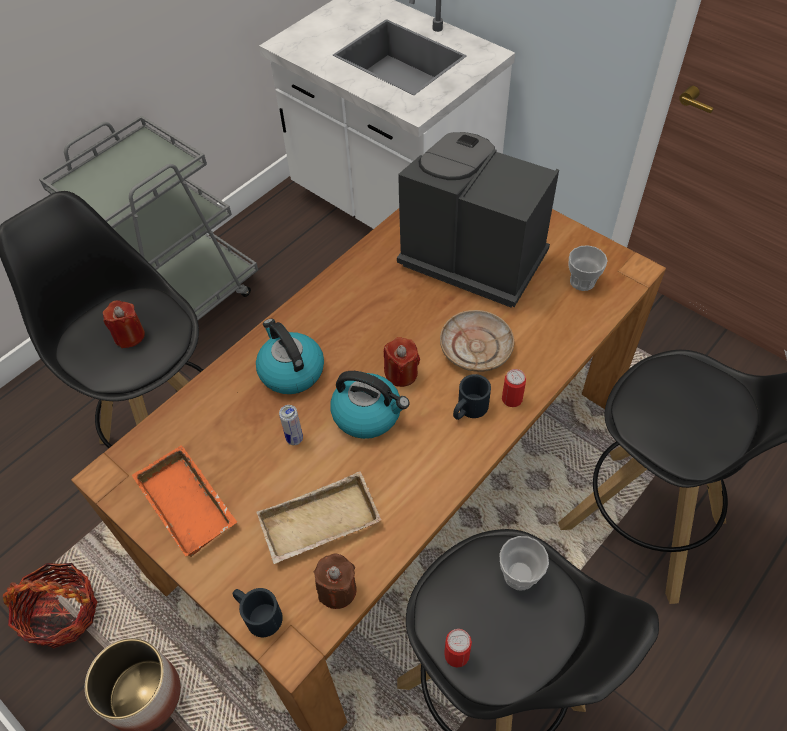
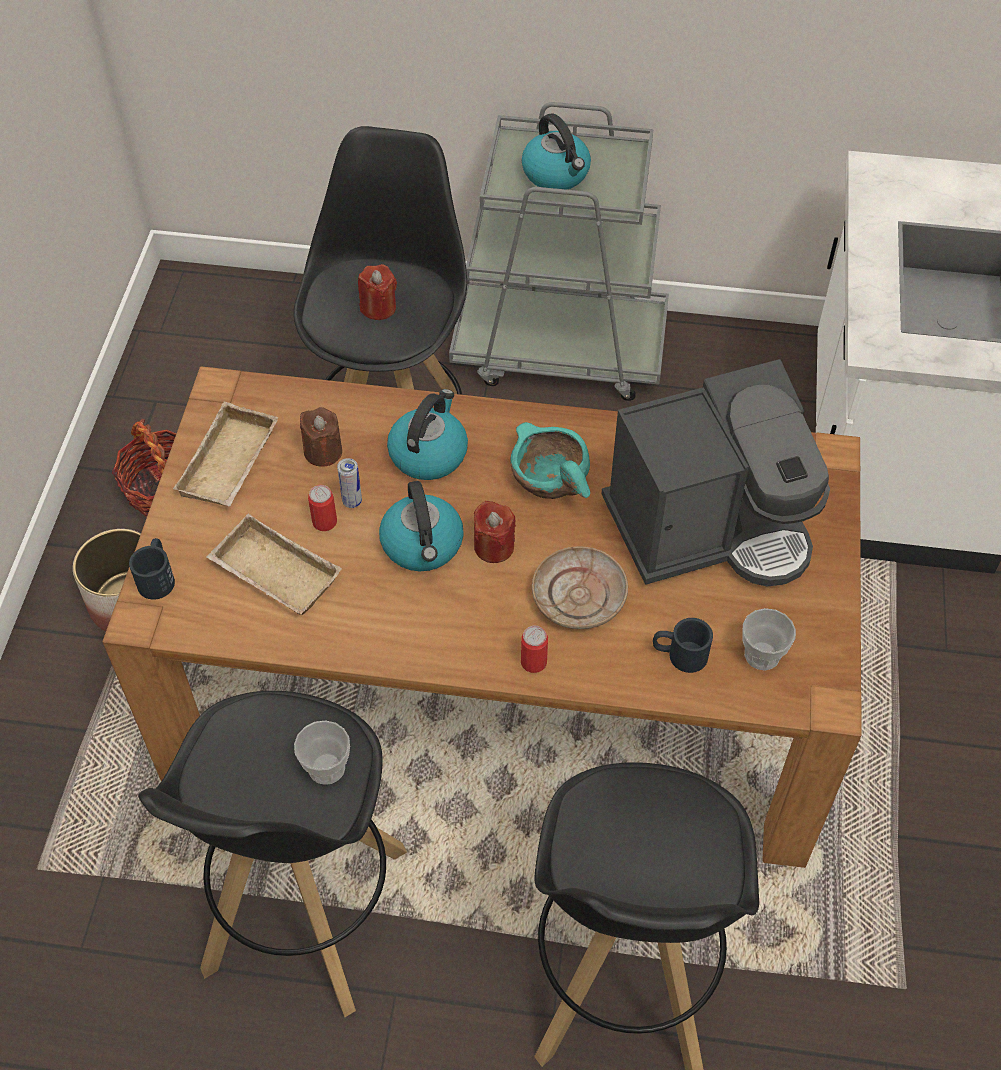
camera: 55 degrees right, 0 degrees up
(120, 180) = (557, 174): none -> kettle
(190, 504) = (231, 464): orange tray -> beige tray
(337, 590) = (216, 623): brown candle -> brown candle (323, 452)
(368, 314) = (549, 478): none -> turquoise bowl
(457, 654) = (212, 753): can -> can (324, 522)
(468, 410) = (490, 629): black mug -> black mug (679, 654)
(471, 256) = (710, 527): coffee machine -> coffee machine turned 75 degrees clockwise

